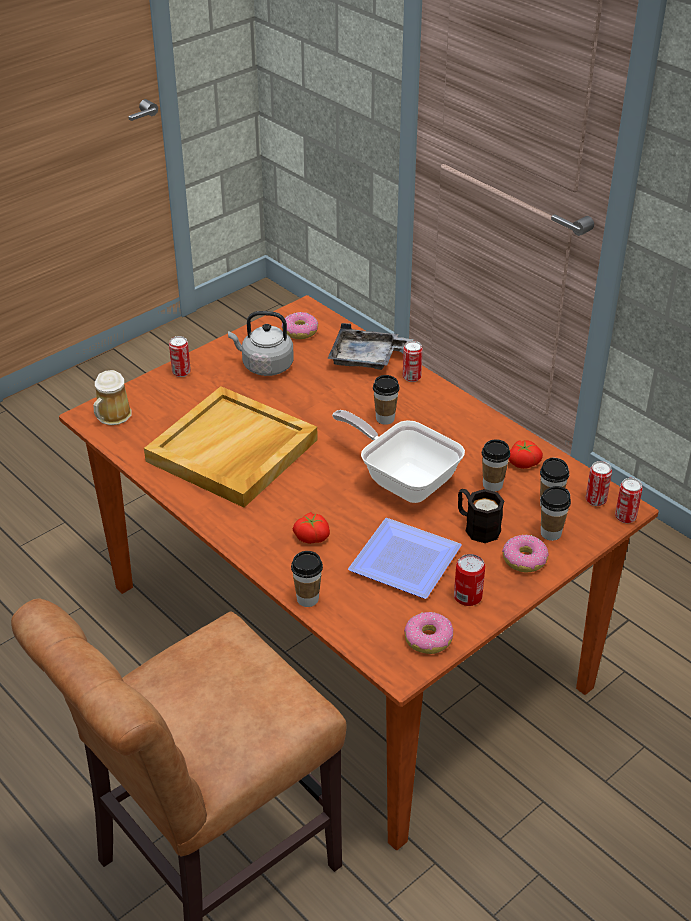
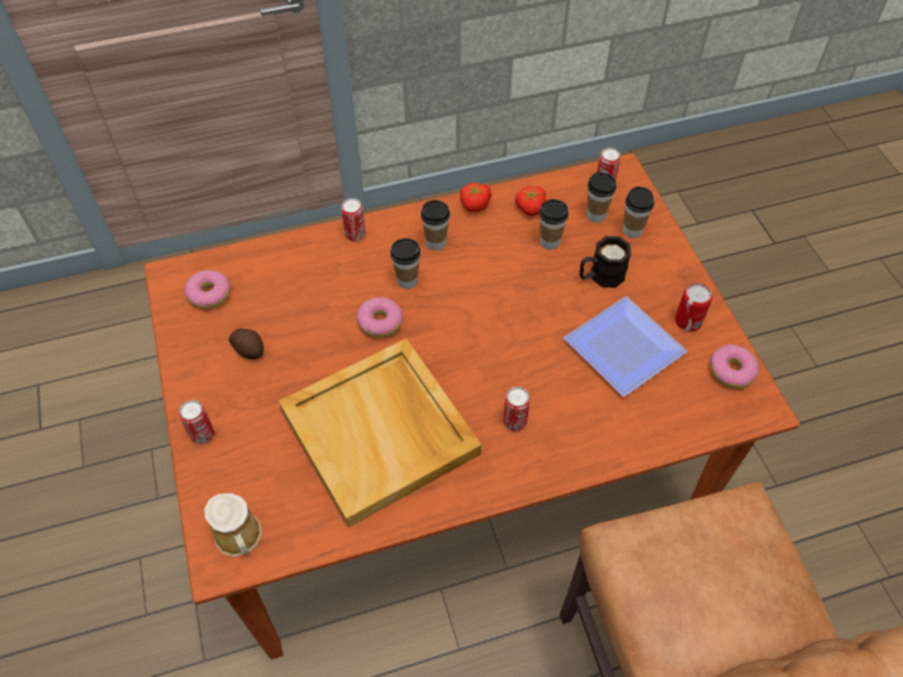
camera: 65 degrees left, 15 degrees up
(265, 366) = (249, 349): grey kettle -> potato
(307, 599) = (643, 447): cup -> cup (436, 243)
(312, 536) = (554, 409): tomato -> tomato (474, 204)
(367, 358) = (299, 257): grey tray -> none
(403, 479) = (507, 303): frying pan -> none
(524, 560) = (658, 262): donut -> donut (380, 322)
(625, 517) = (634, 176): can -> can (514, 422)

